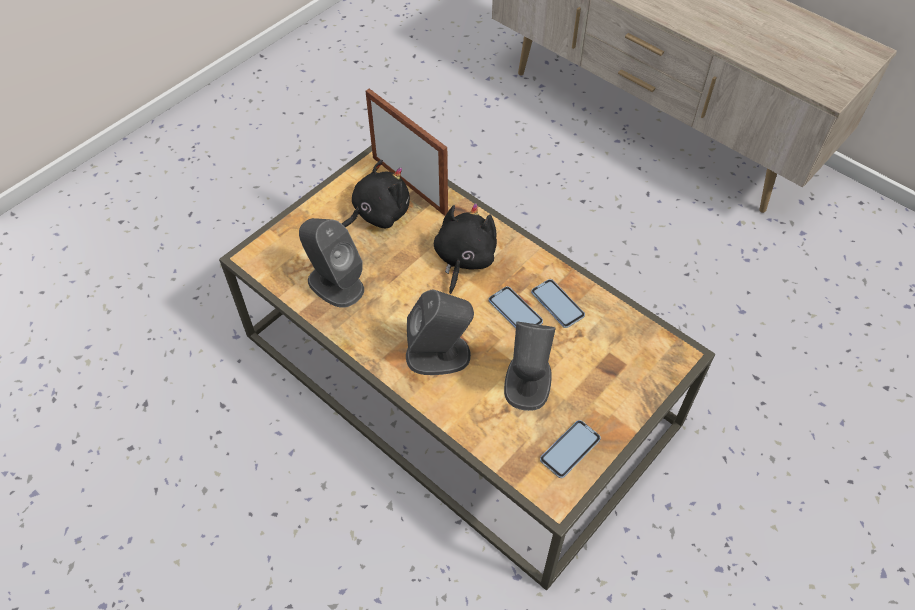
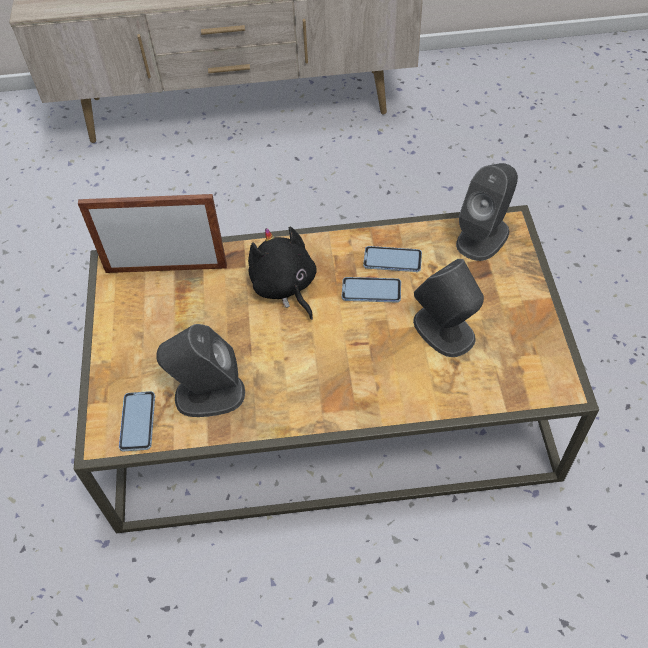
camera: 45 degrees left, 0 degrees up
(377, 214) = (170, 312): black plush toy -> none
(439, 355) = (360, 371): grey speaker -> grey speaker (483, 237)
(570, 449) = (529, 348): phone -> phone (138, 422)

